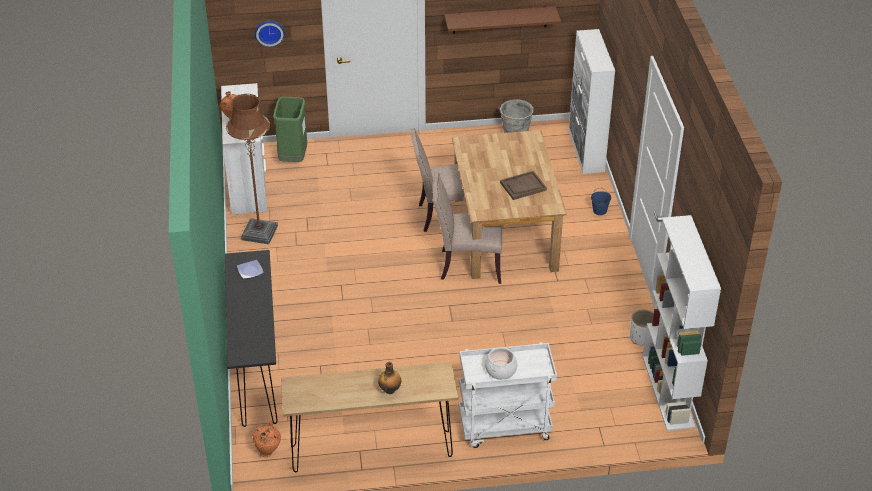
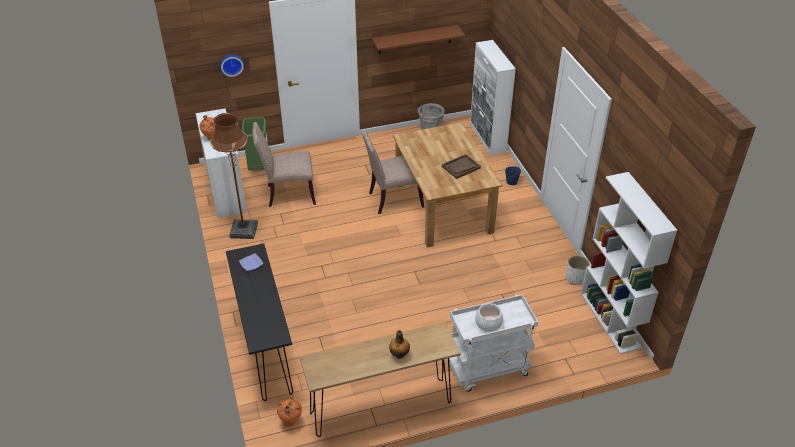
camera: 10 degrees left, 0 degrees up
(467, 265) = (420, 236): beige chair -> beige chair (288, 194)

